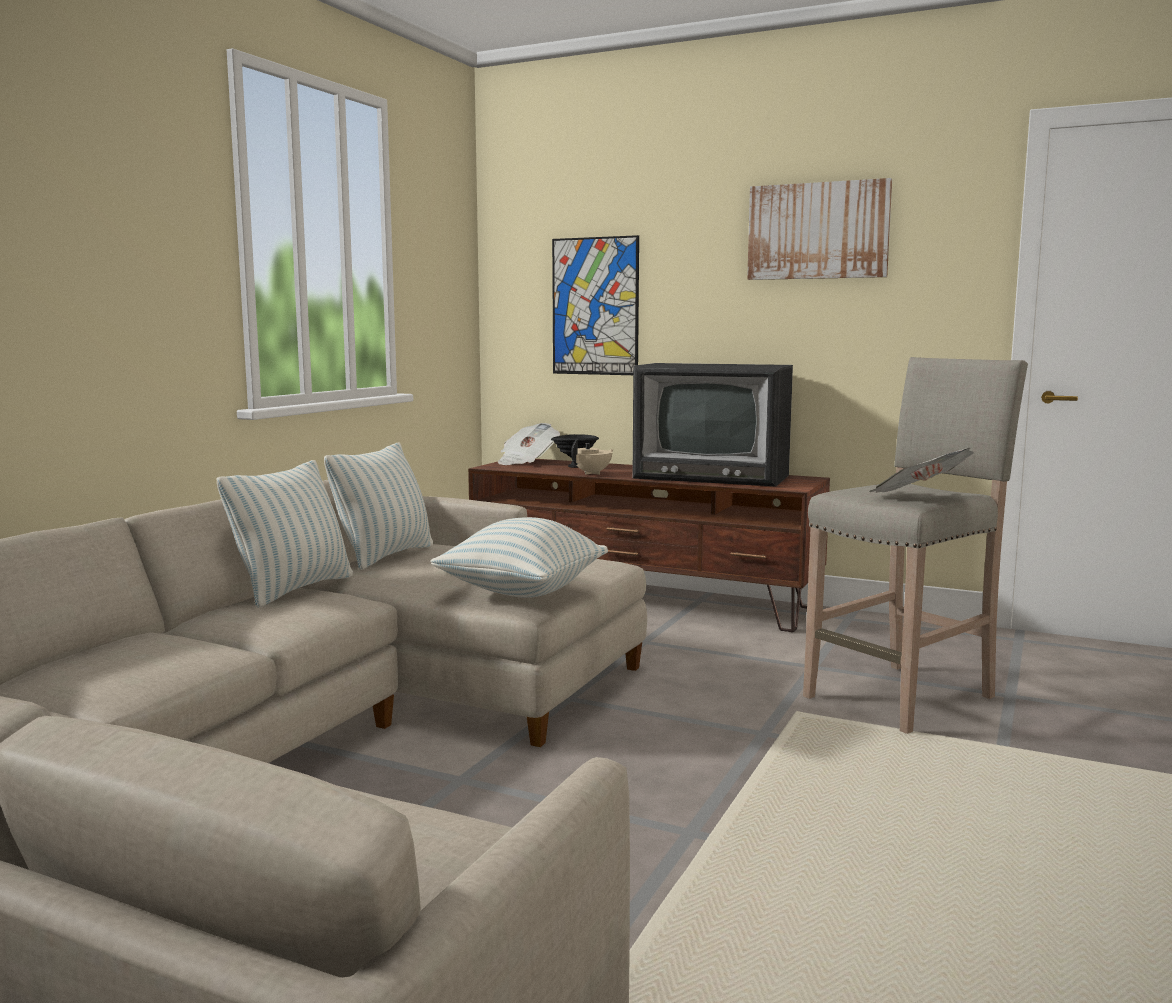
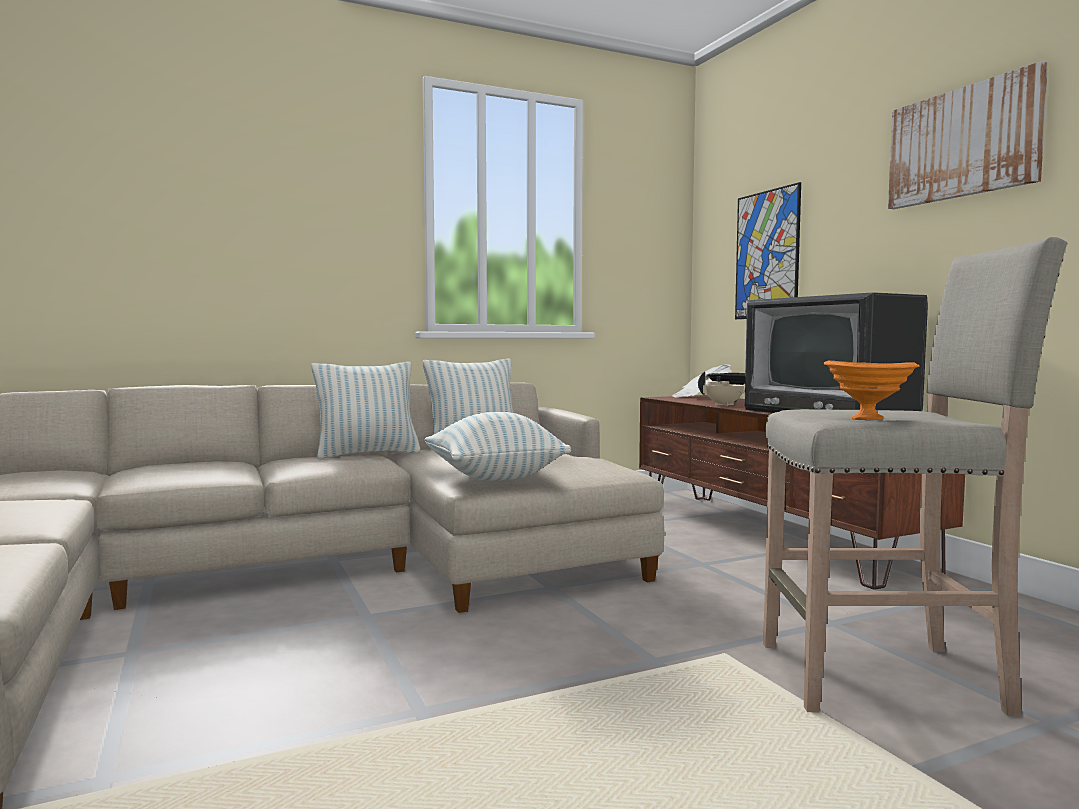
camera: 40 degrees right, 5 degrees down
(918, 498) = (866, 419): newspaper -> orange bowl

